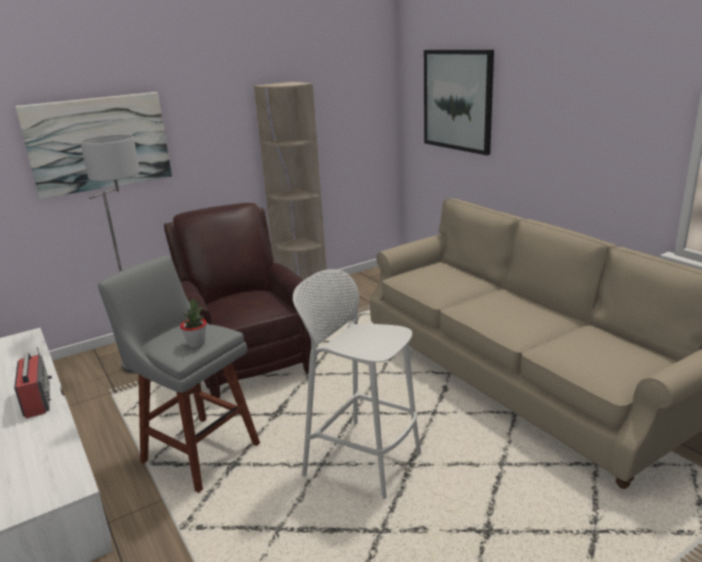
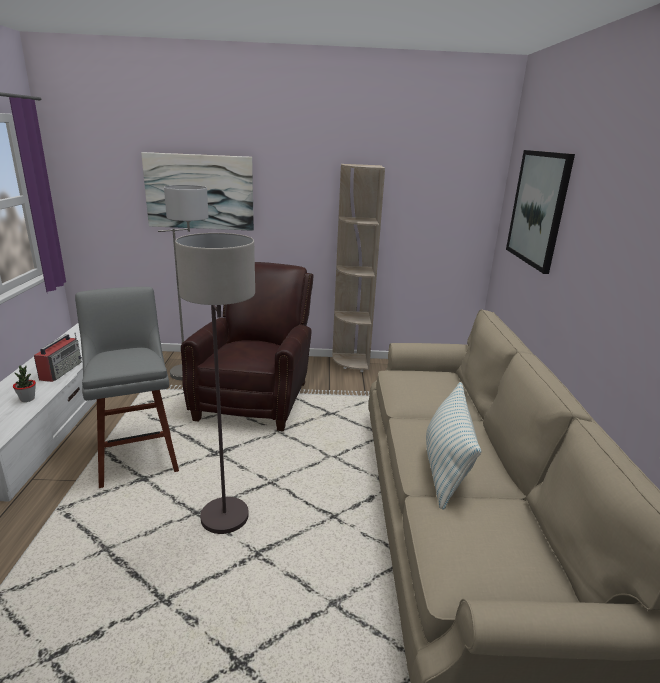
camera: 30 degrees right, 0 degrees up
(196, 343) = (121, 365): potted plant -> potted plant (27, 399)
(362, 460) = (228, 527): white stool -> grey floor lamp
(524, 324) = (445, 468): none -> pillow

